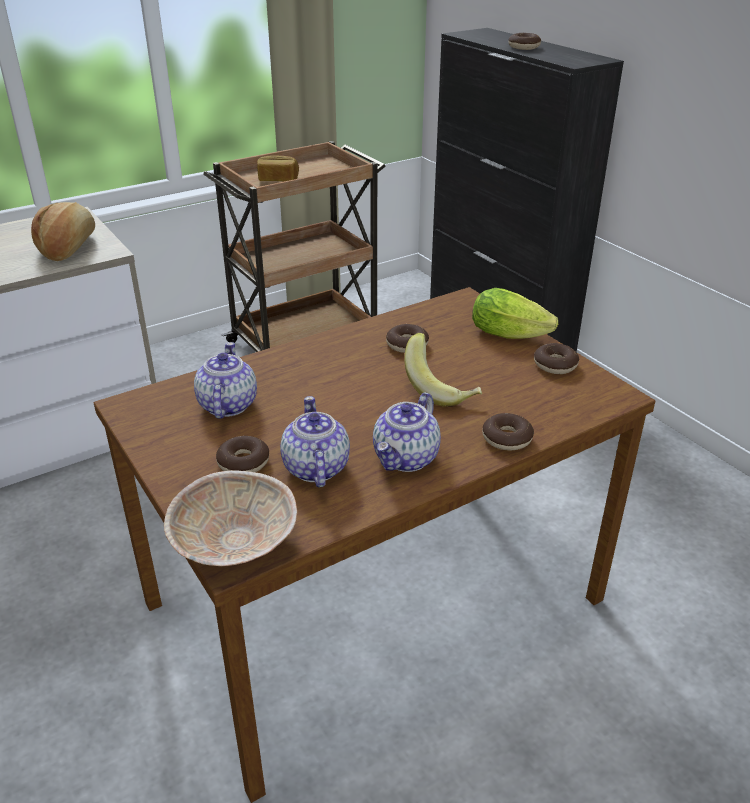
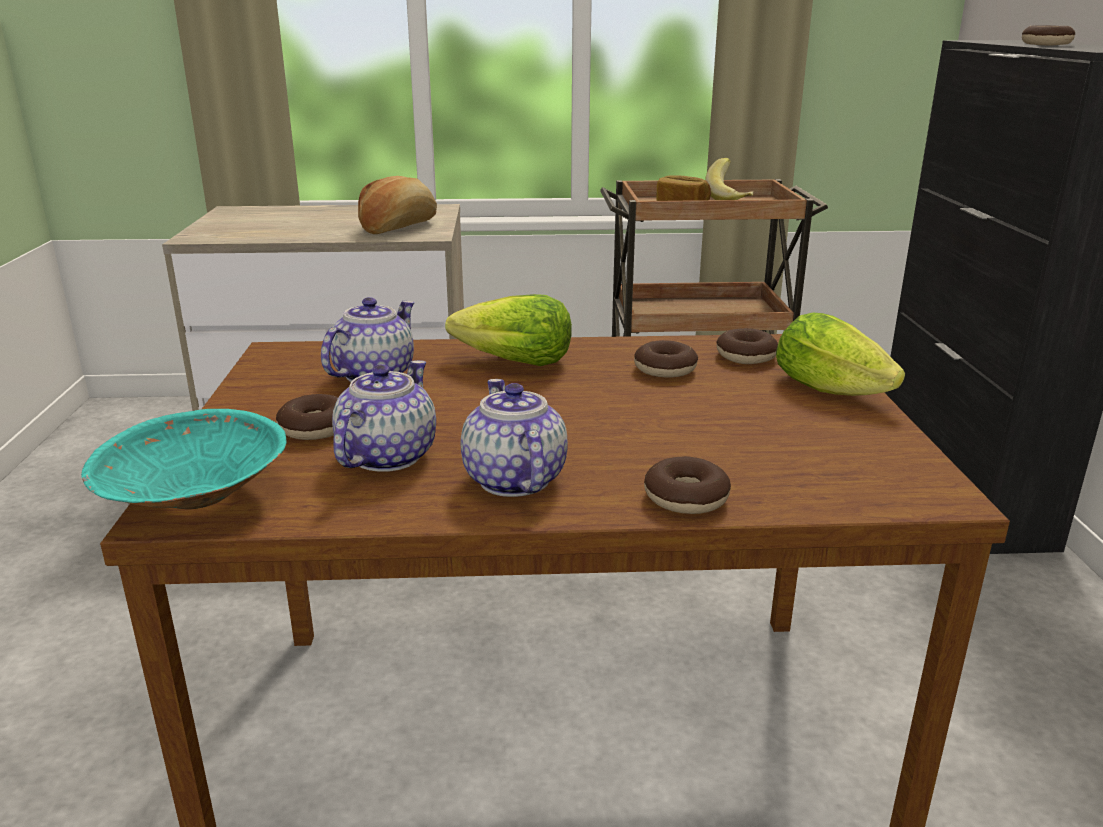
camera: 30 degrees right, 10 degrees down
(234, 543) = (194, 499): beige bowl -> turquoise bowl
(309, 366) = (514, 363): none -> lettuce
(406, 458) = (512, 479): teapot -> teapot turned 105 degrees clockwise
(441, 389) = (656, 422): banana -> banana (731, 199)
(555, 365) = (866, 436): donut -> donut (746, 356)

